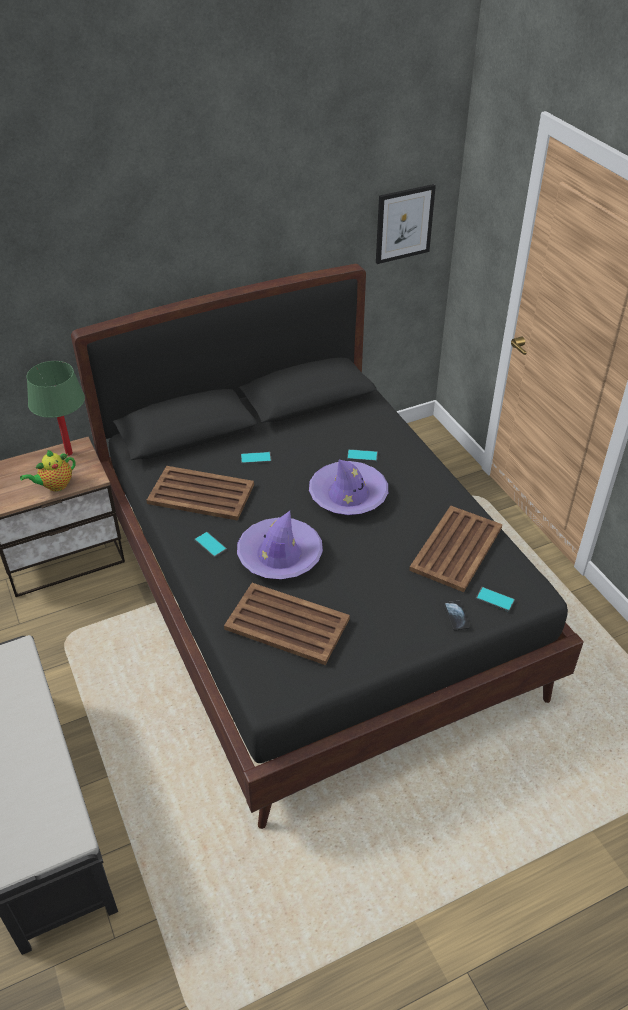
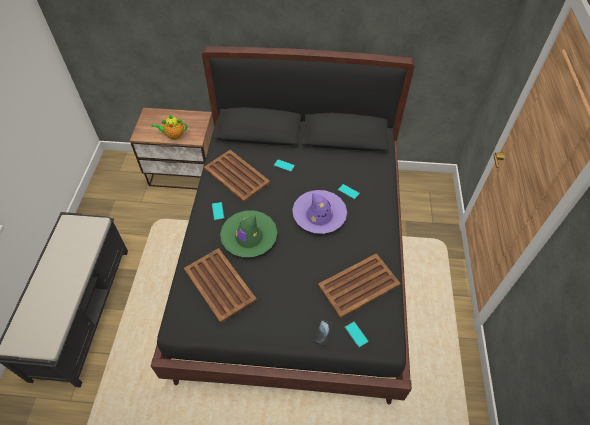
camera: 30 degrees right, 10 degrees up
(69, 453) = (194, 118): green table lamp -> none
(280, 555) = (249, 237): purple hat -> green hat
(404, 224) = (458, 39): picture -> none

